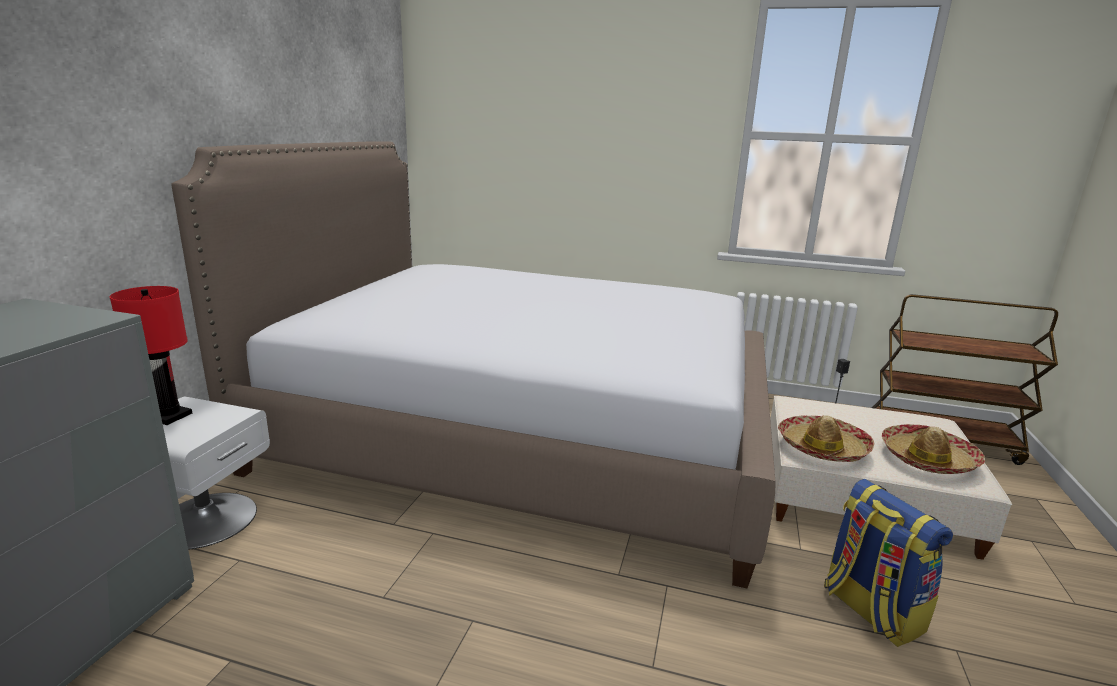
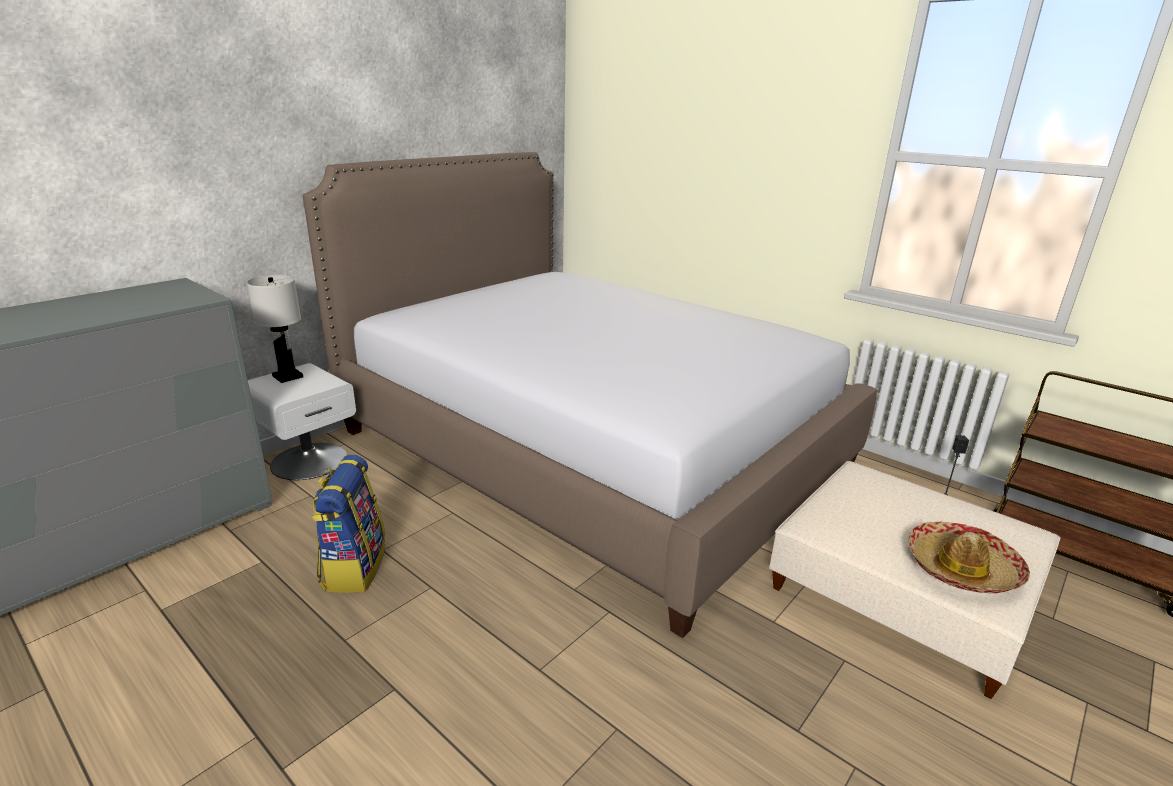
camera: 25 degrees right, 5 degrees up
(169, 416) = (287, 377): red table lamp -> white table lamp
(822, 447) = (838, 525): hat -> none
(870, 610) = (793, 699): backpack -> backpack (353, 567)

